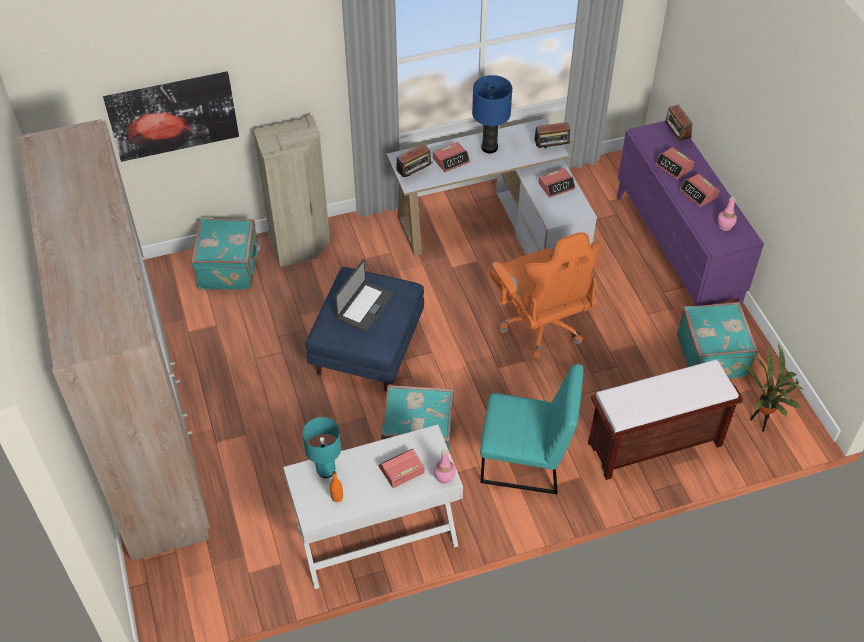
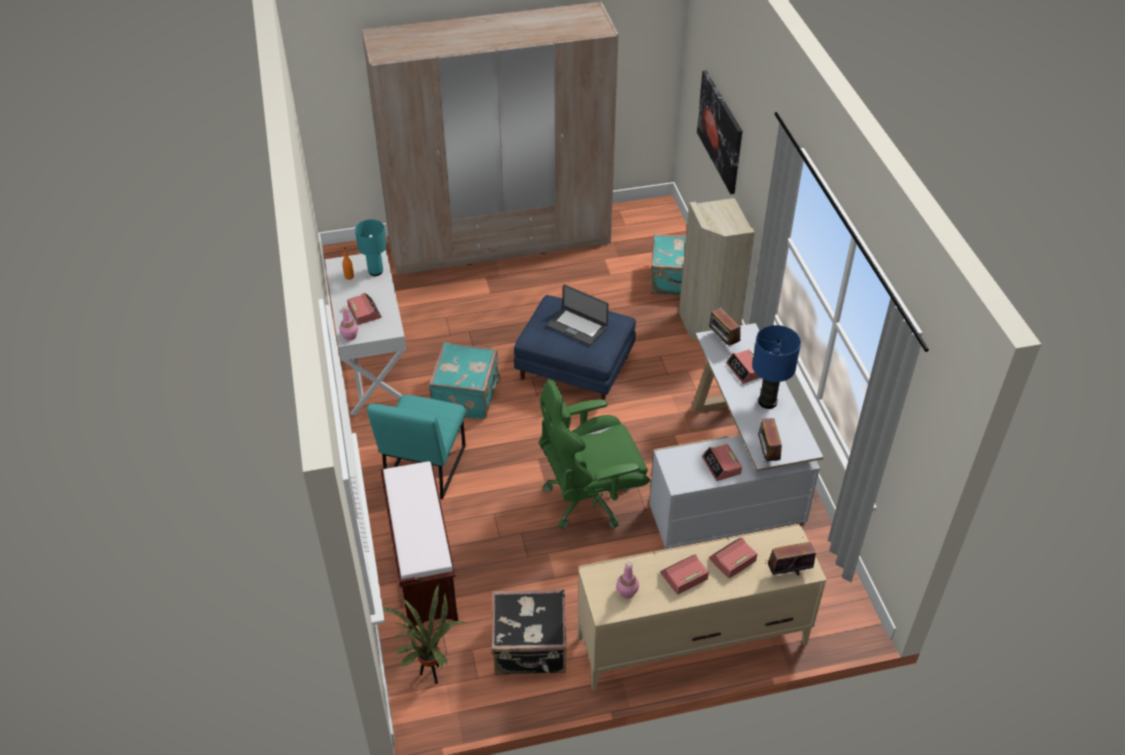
camera: 95 degrees right, 5 degrees down
(539, 323) = (592, 497): orange office chair -> green office chair
(676, 253) = (691, 642): purple dresser -> beige dresser
(713, 355) = (530, 648): turquoise suitcase -> black suitcase

